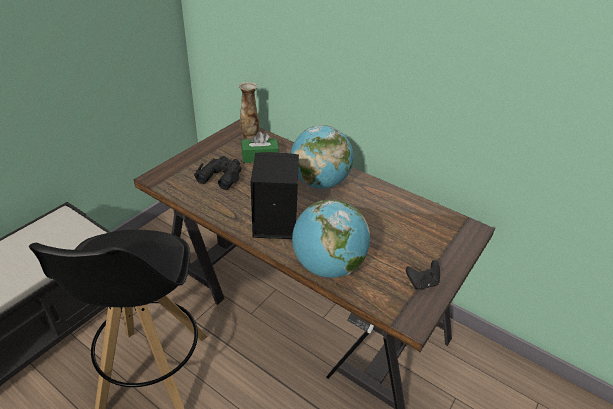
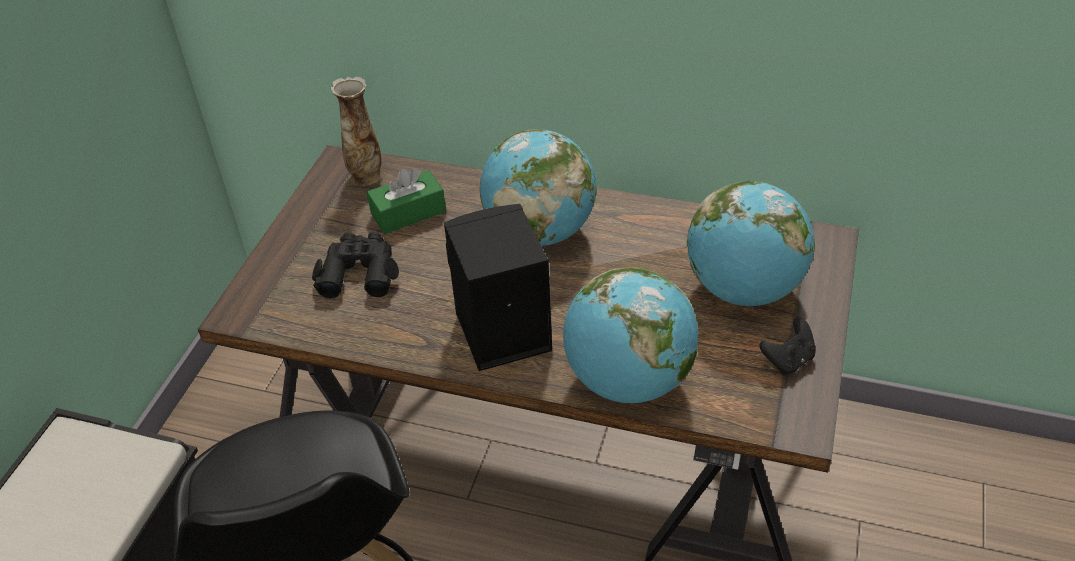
camera: 15 degrees left, 5 degrees up
(414, 240) = (744, 289): none -> globe

